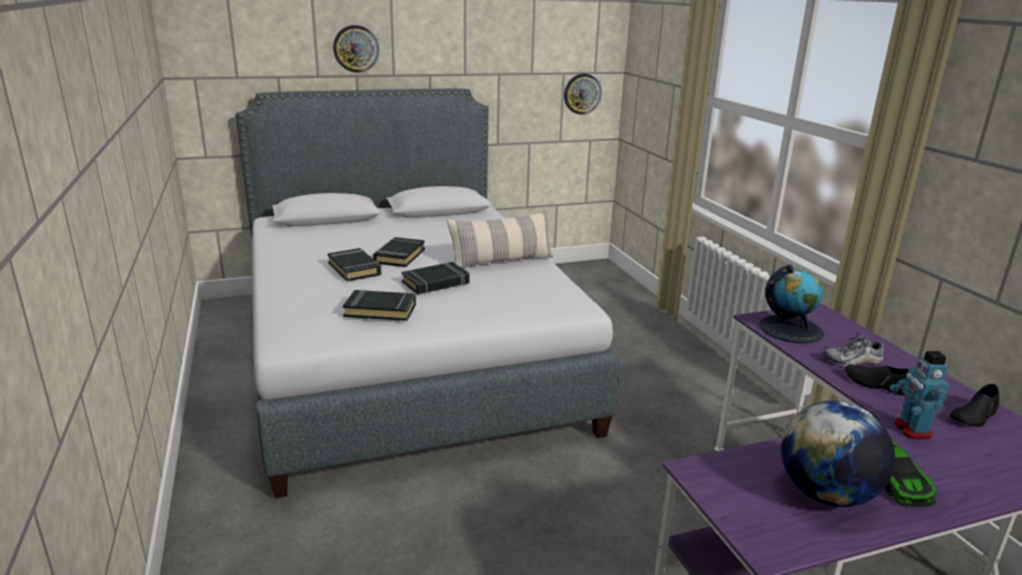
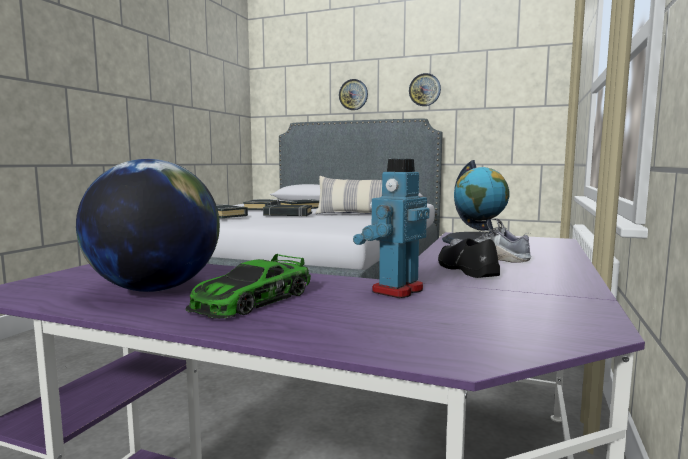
camera: 40 degrees right, 15 degrees down
(582, 94) = (531, 123): wall clock -> wall clock (424, 90)
(974, 416) = (533, 303): black shoe -> none

